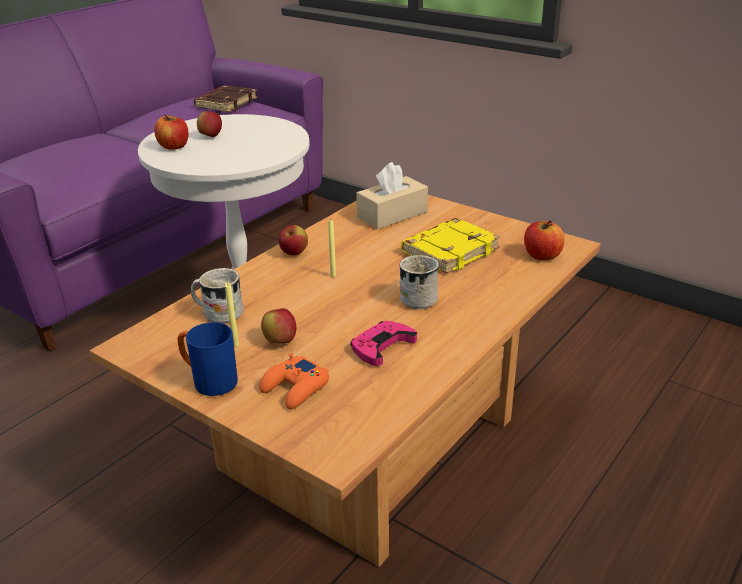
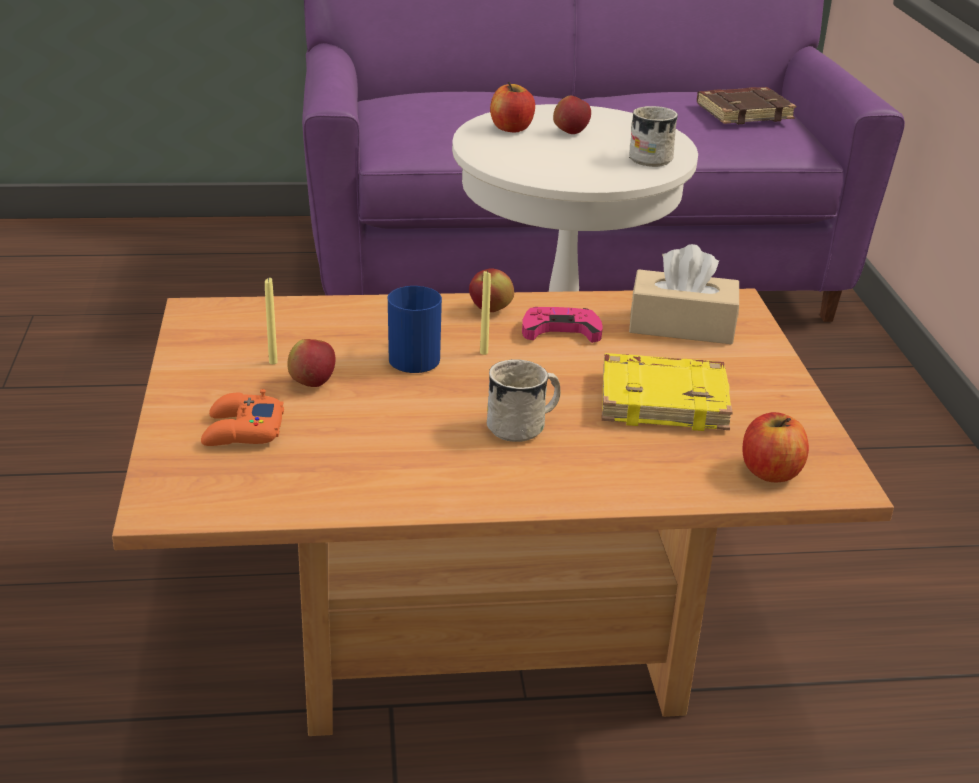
camera: 45 degrees right, 0 degrees up
(208, 381) = (194, 379): blue mug -> blue mug (411, 356)
(218, 313) = (313, 326): white mug -> white mug (647, 157)
(382, 346) = (387, 447): pink game controller -> pink game controller (561, 330)

